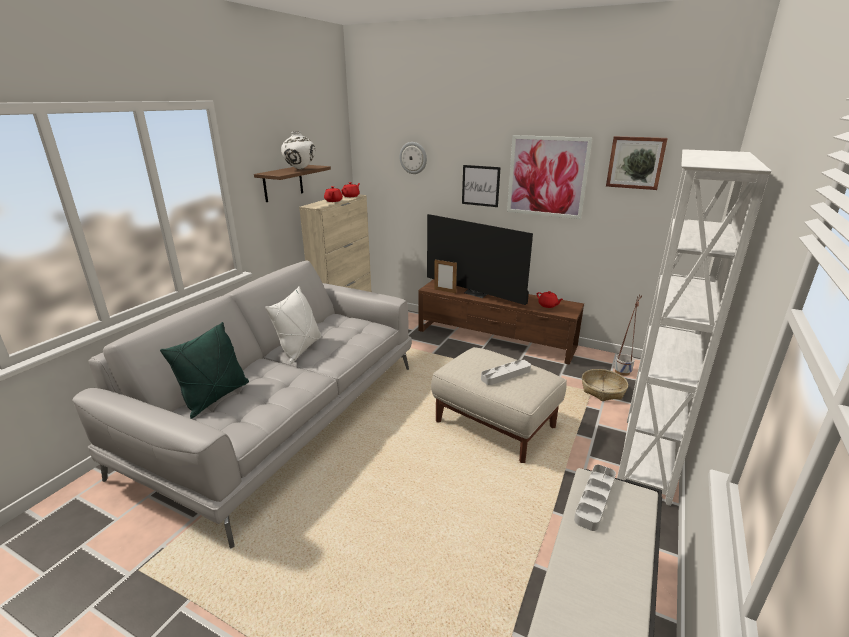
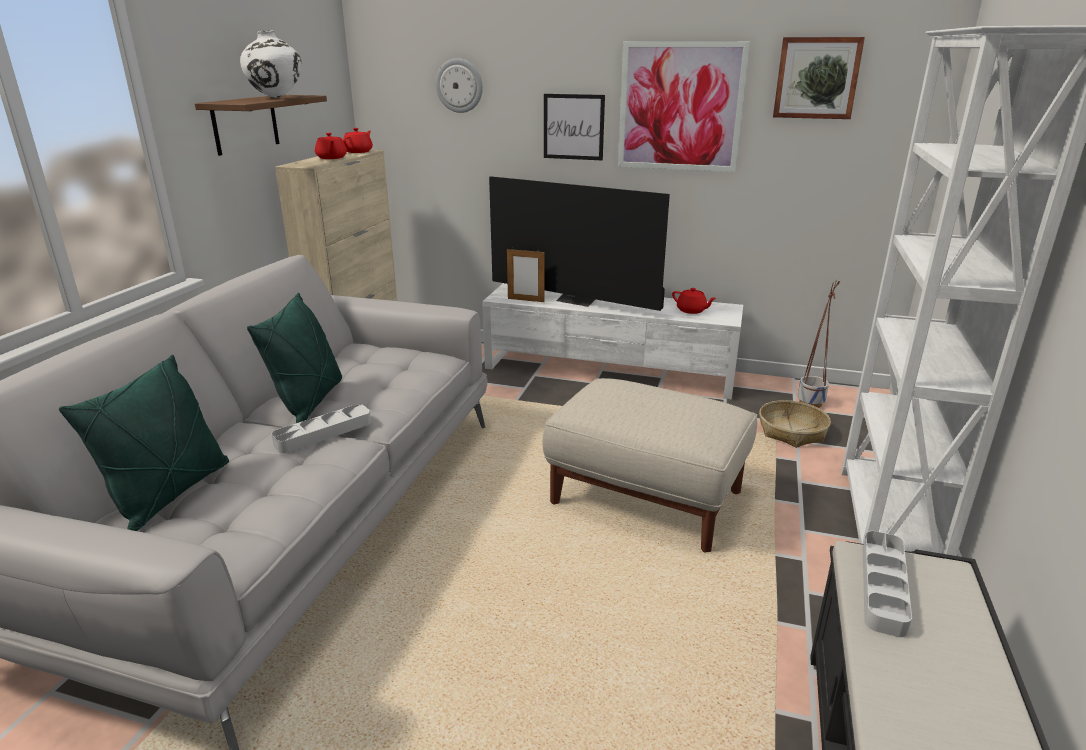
camera: 10 degrees left, 0 degrees up
(300, 349) = (309, 402): white pillow -> green pillow
(496, 338) = (610, 371): brown tv stand -> white tv stand
(506, 374) = (666, 413): grey tray -> grey tray (323, 433)

